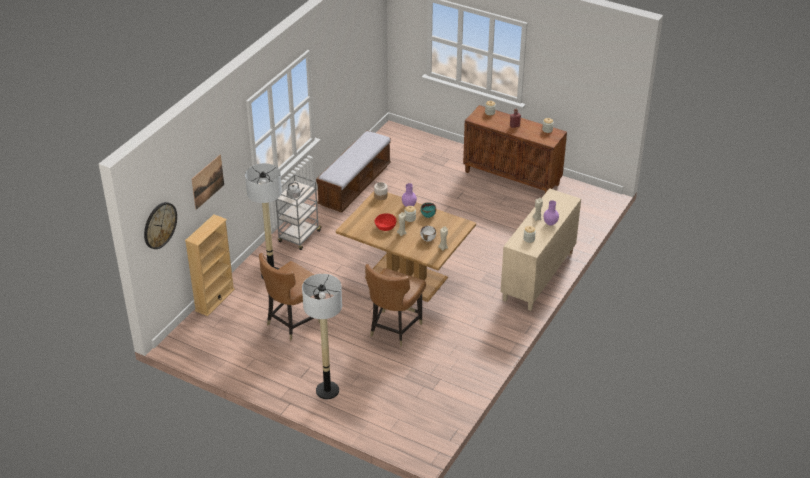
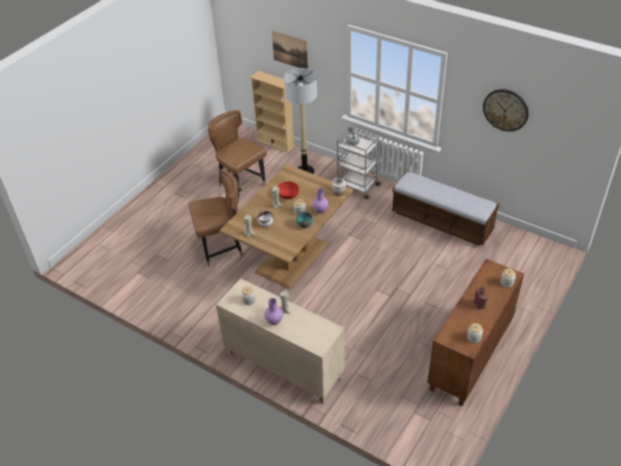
camera: 95 degrees right, 5 degrees up
(159, 225) = (236, 34): wall clock -> wall clock (505, 110)
(327, 391) = (155, 208): floor lamp -> none
(394, 328) = (221, 248): brown chair -> brown chair turned 135 degrees clockwise

